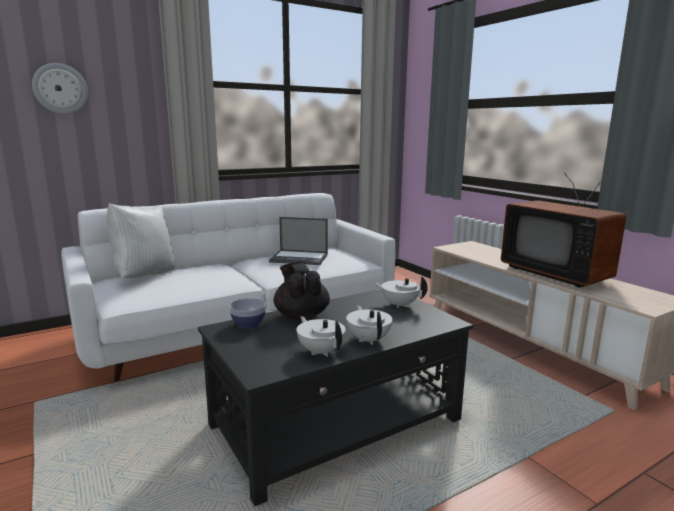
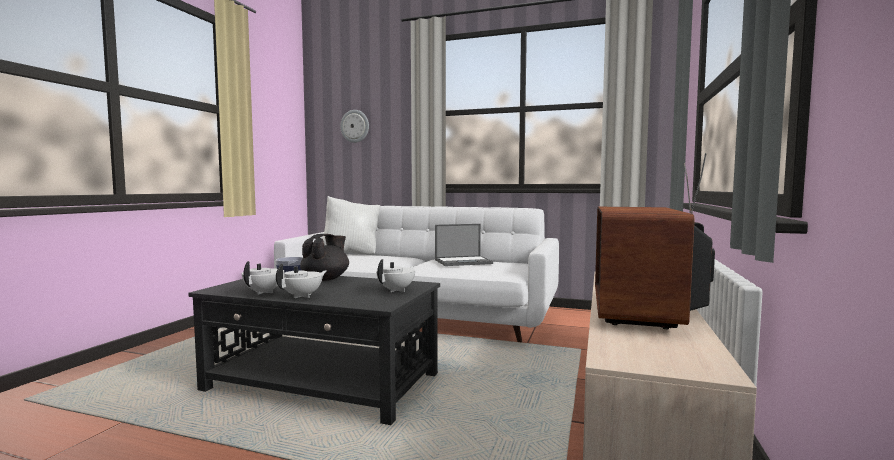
camera: 50 degrees right, 10 degrees down
(300, 258) = (464, 261): laptop -> laptop turned 75 degrees counterclockwise
(399, 305) = (396, 290): white teapot -> white teapot turned 45 degrees clockwise

